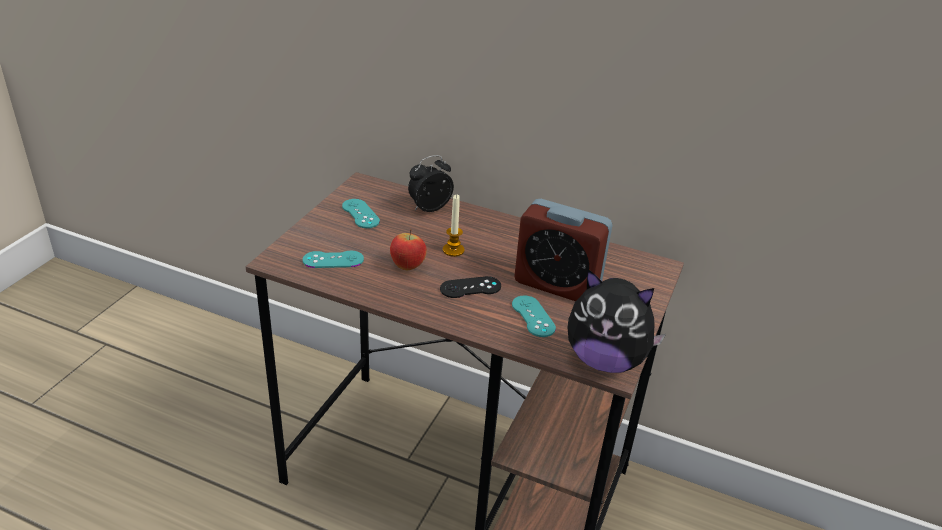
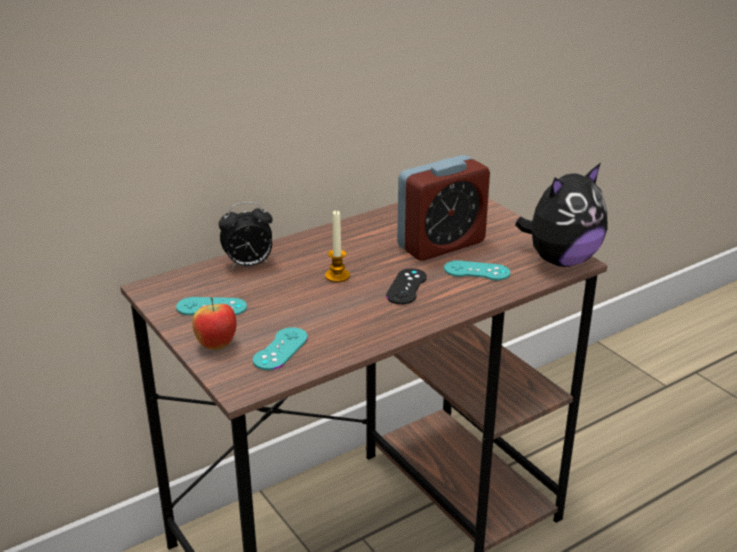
camera: 55 degrees left, 5 degrees down
(407, 266) = (339, 309): apple -> apple (216, 345)
(429, 208) = (248, 265): alarm clock -> alarm clock turned 105 degrees counterclockwise

